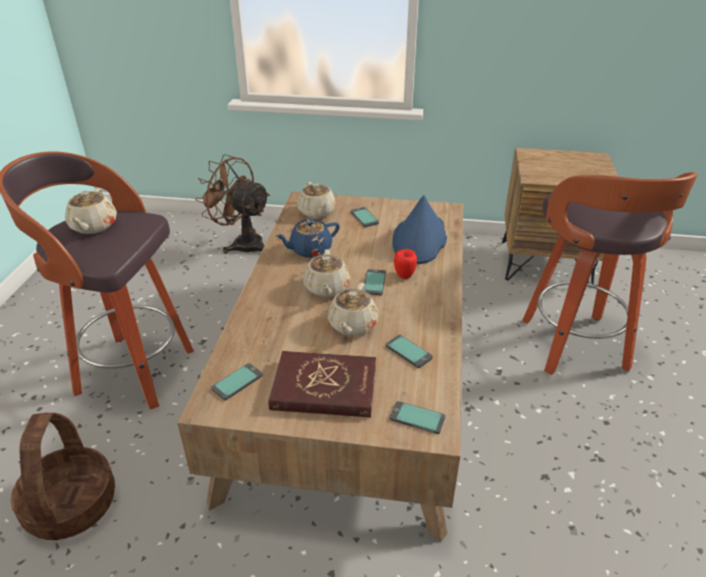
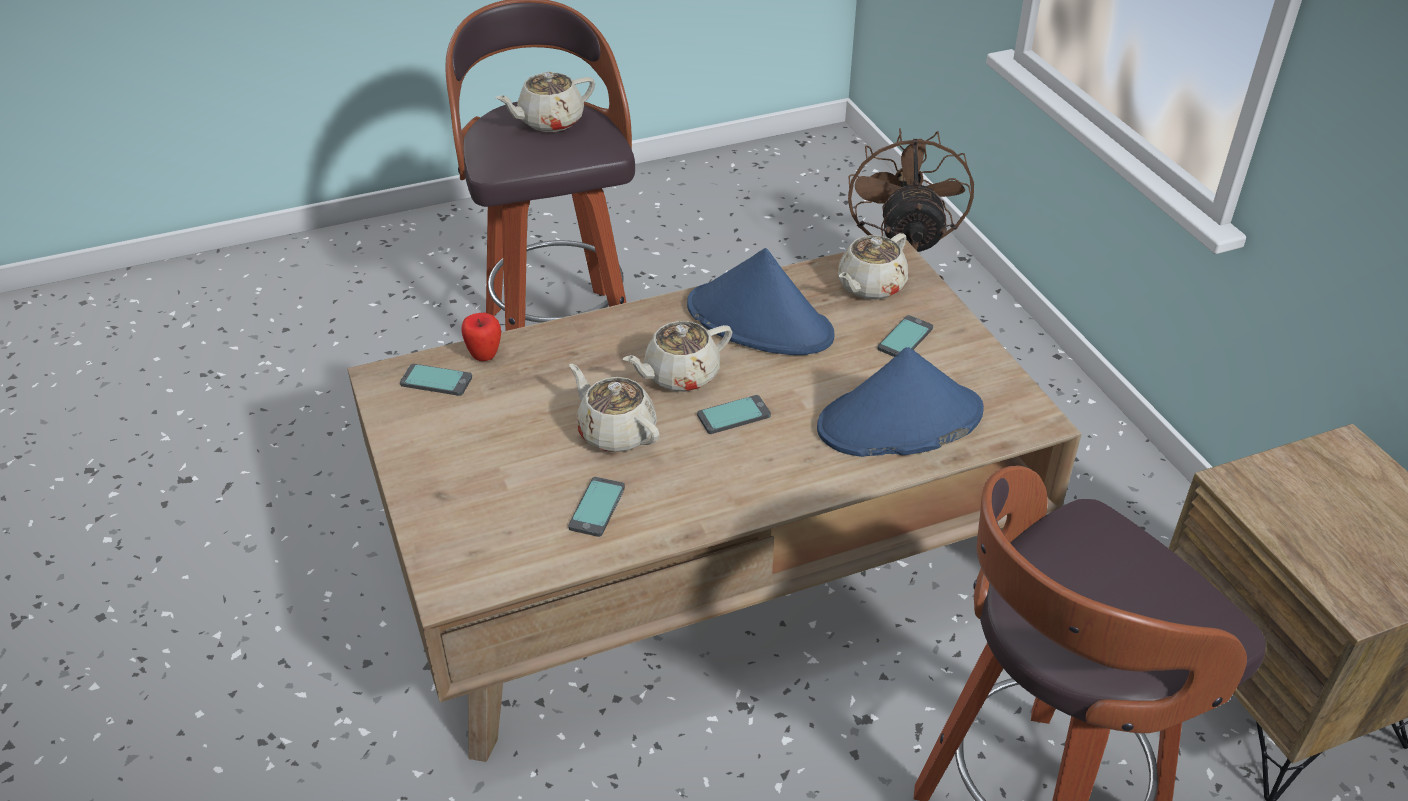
camera: 60 degrees right, 5 degrees up
(70, 504) = (344, 401): basket -> none
(309, 250) = (760, 321): blue teapot -> blue hat
(324, 388) = (472, 456): red book -> none
(352, 325) = (615, 432): beige teapot -> beige teapot turned 60 degrees clockwise
(404, 275) = (780, 439): apple -> apple (484, 355)
(417, 418) = (467, 562): phone -> none

